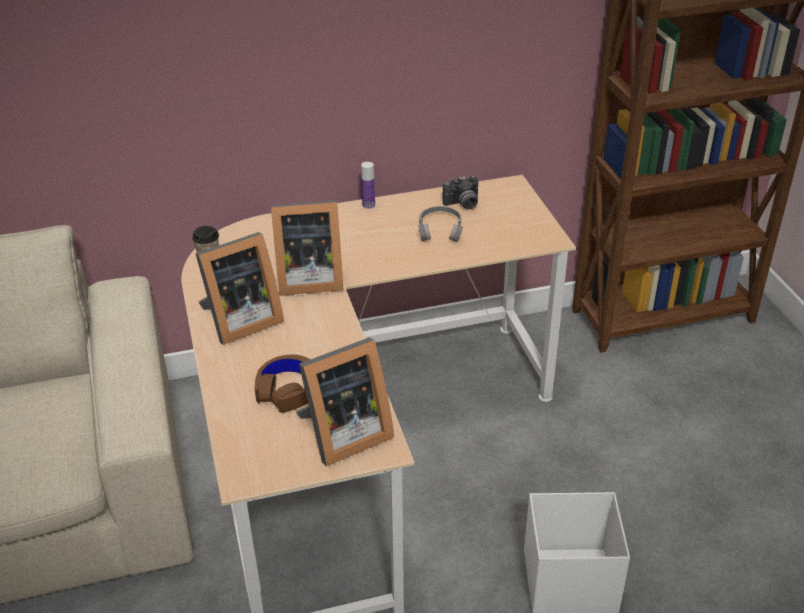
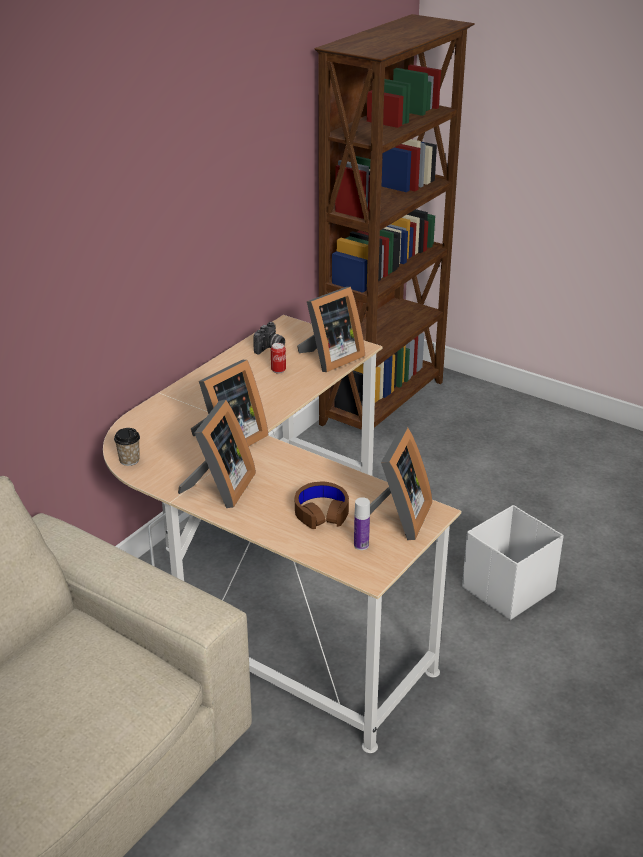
camera: 40 degrees left, 5 degrees down
(368, 205) = (201, 375): bottle -> bottle (361, 545)
(440, 230) = (278, 370): grey headphones -> can
(505, 238) = (330, 358): none -> picture frame

